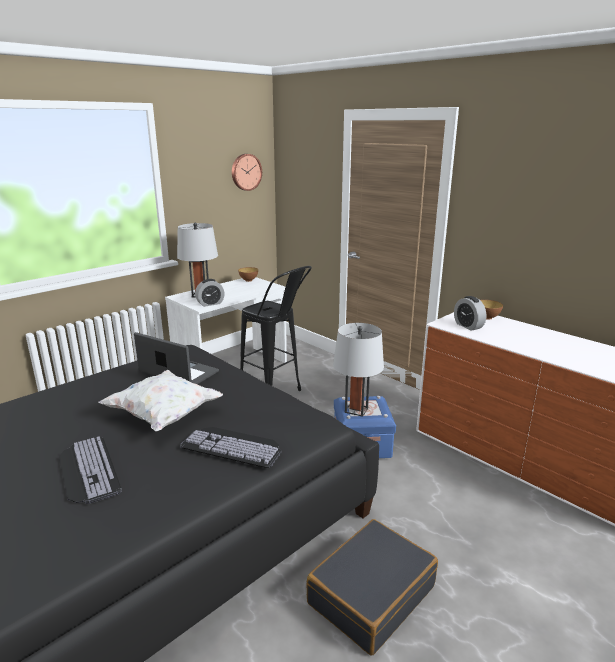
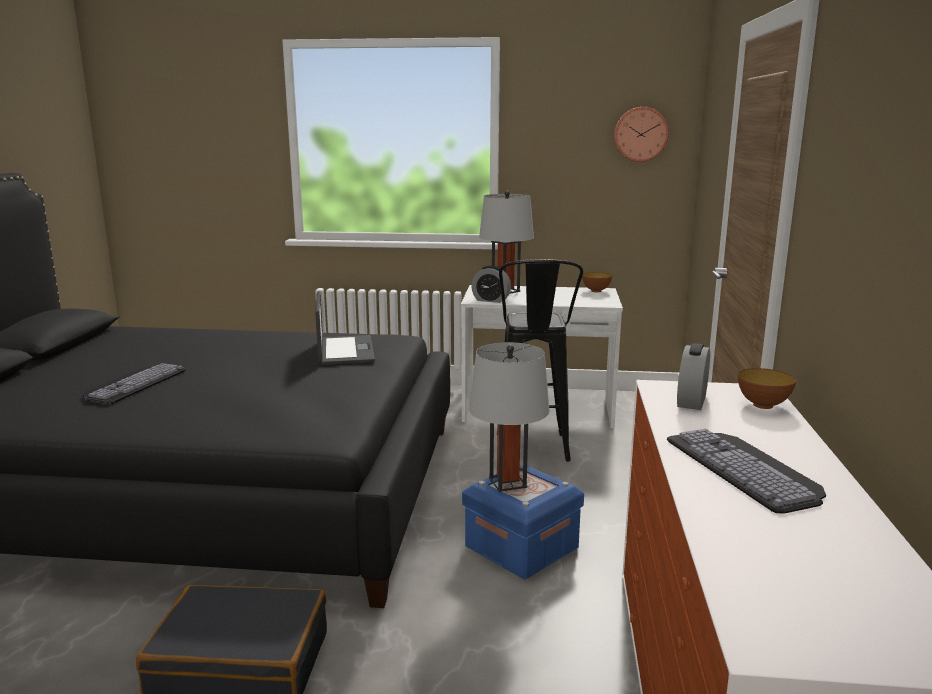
camera: 50 degrees right, 5 degrees down
(165, 415) = (255, 375): white pillow -> none
(234, 445) = (228, 413): keyboard -> keyboard (748, 468)

